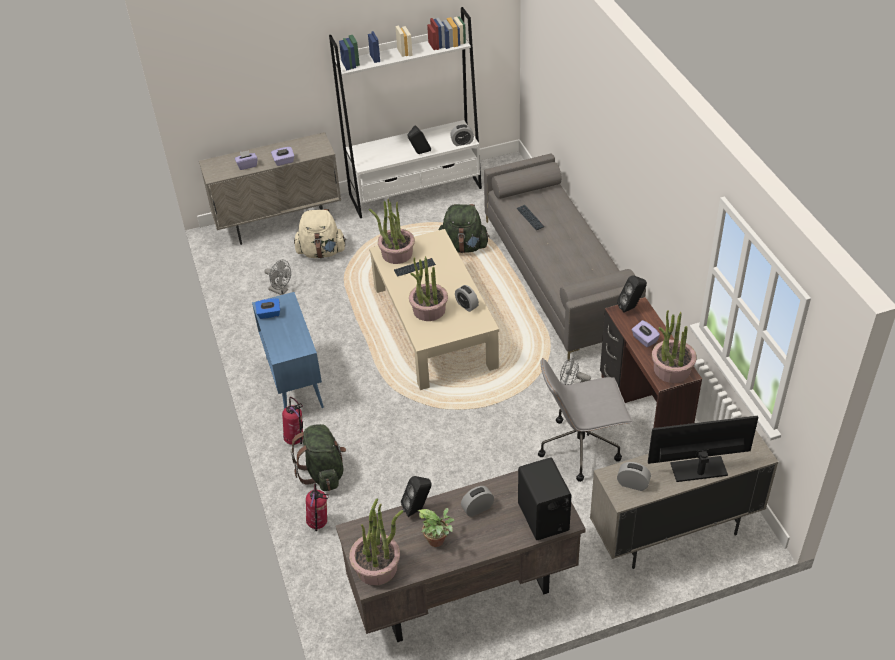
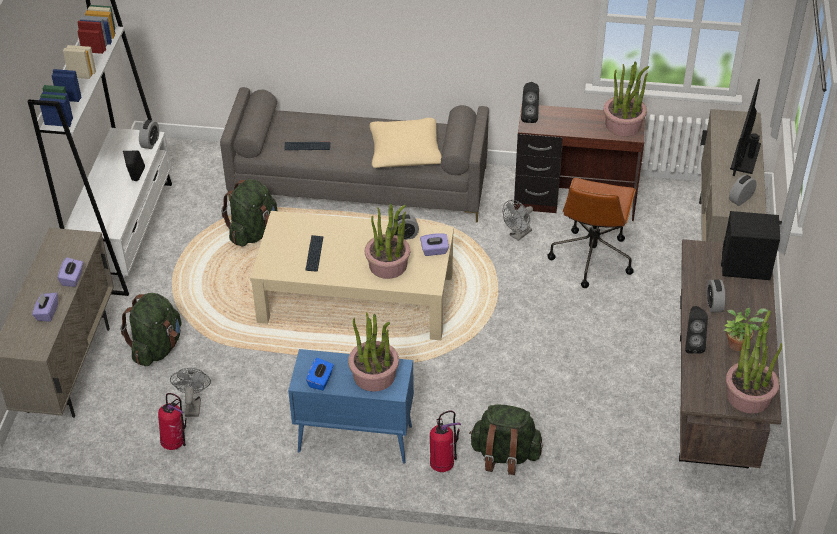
camera: 65 degrees left, 0 degrees up
(281, 291) = (193, 405): grey fan -> grey fan turned 60 degrees counterclockwise
(319, 524) = (572, 481): fire extinguisher -> fire extinguisher (175, 443)
(321, 252) = (157, 347): beige backpack -> green backpack
(396, 254) = (279, 259): potted plant -> potted plant (374, 376)
(567, 270) = (405, 152): none -> beige pillow
(581, 447) = (591, 257): grey office chair -> brown office chair
(644, 339) = (576, 125): purple tissue box -> purple tissue box (434, 251)

